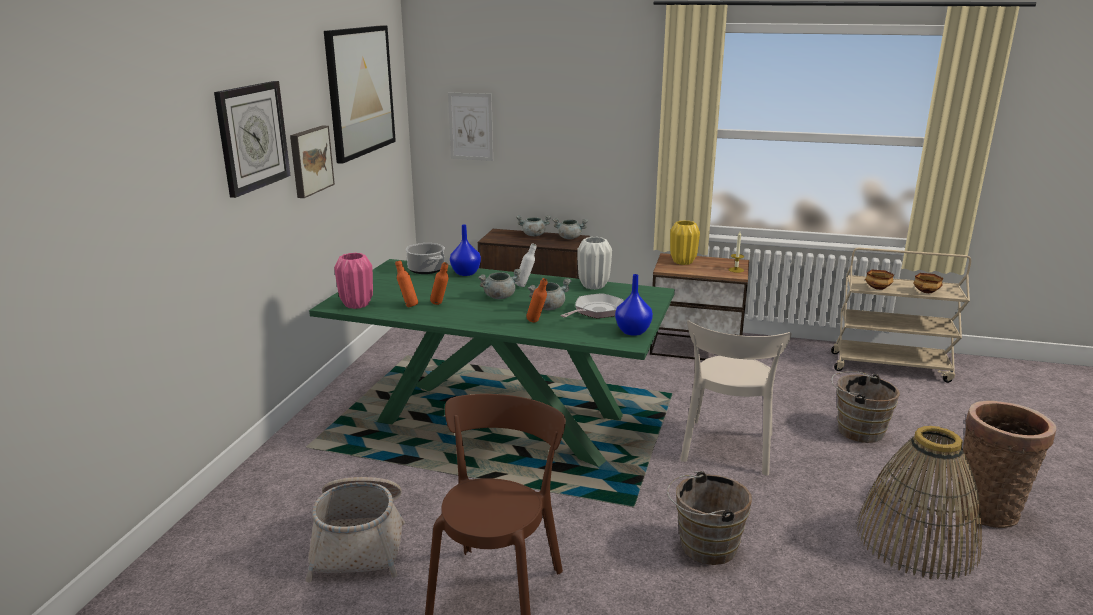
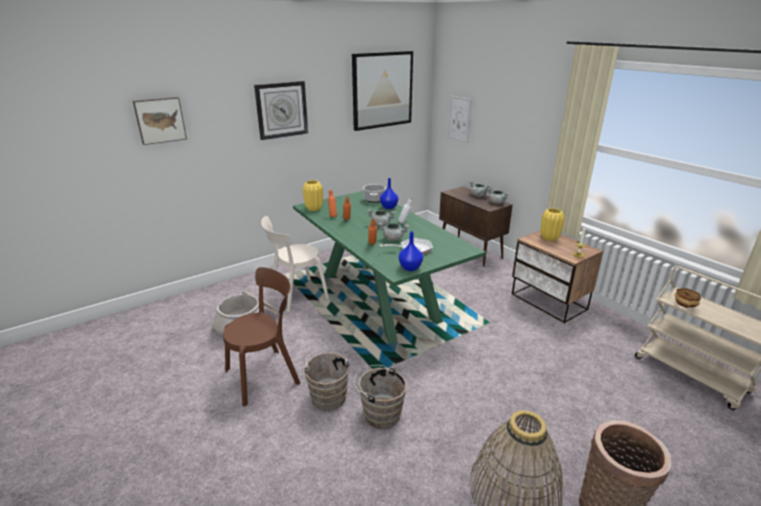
camera: 40 degrees right, 5 degrees up
(310, 160) = (329, 126): picture -> picture (160, 120)
(357, 305) = (314, 209): pink vase -> yellow vase
(594, 286) = (440, 234): white vase -> none
(727, 450) = (473, 370): beige chair -> beige chair (296, 295)
(856, 430) = (586, 402): brown bucket -> brown bucket (328, 395)
(926, 292) = (728, 324): bowl -> none

